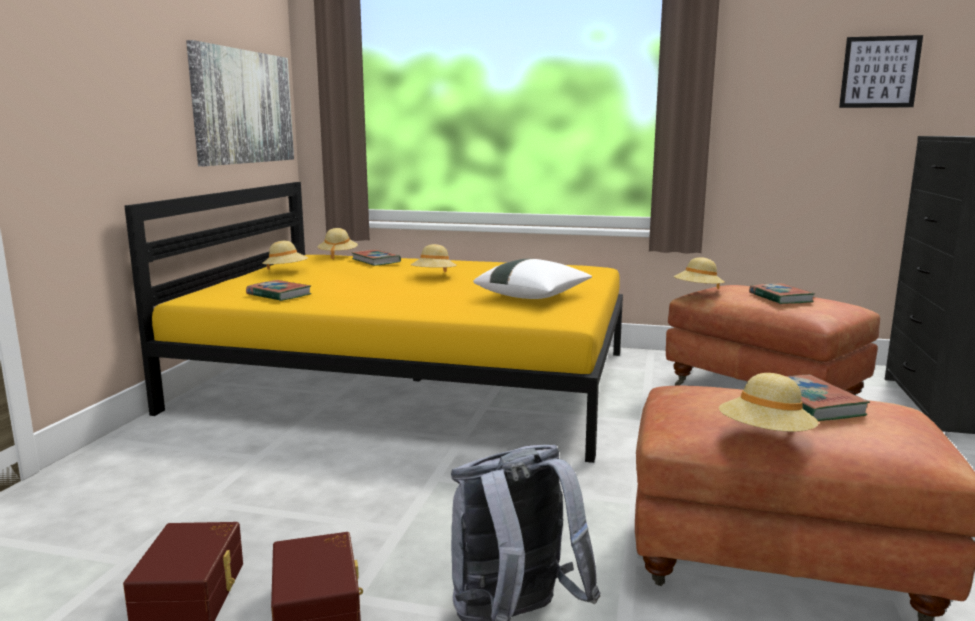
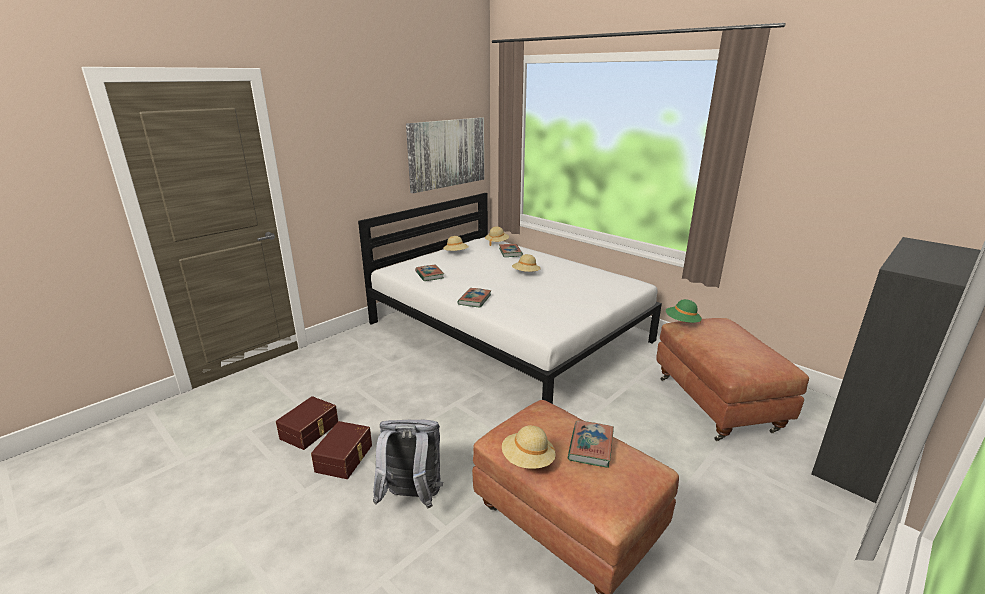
camera: 30 degrees right, 10 degrees up
(413, 379) = (508, 331): yellow bed -> white bed
(533, 297) = (558, 306): white pillow -> none
(698, 291) = (682, 322): beige hat -> green hat
(780, 298) = (732, 344): book -> book (474, 300)
(879, 72) = (896, 170): picture -> none

